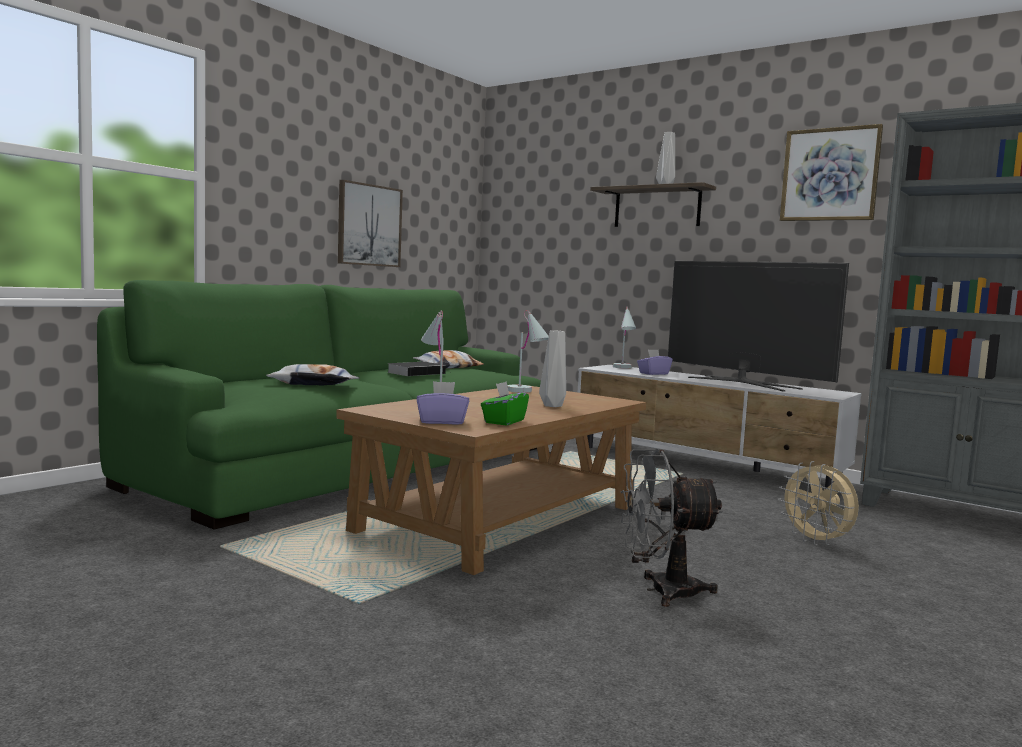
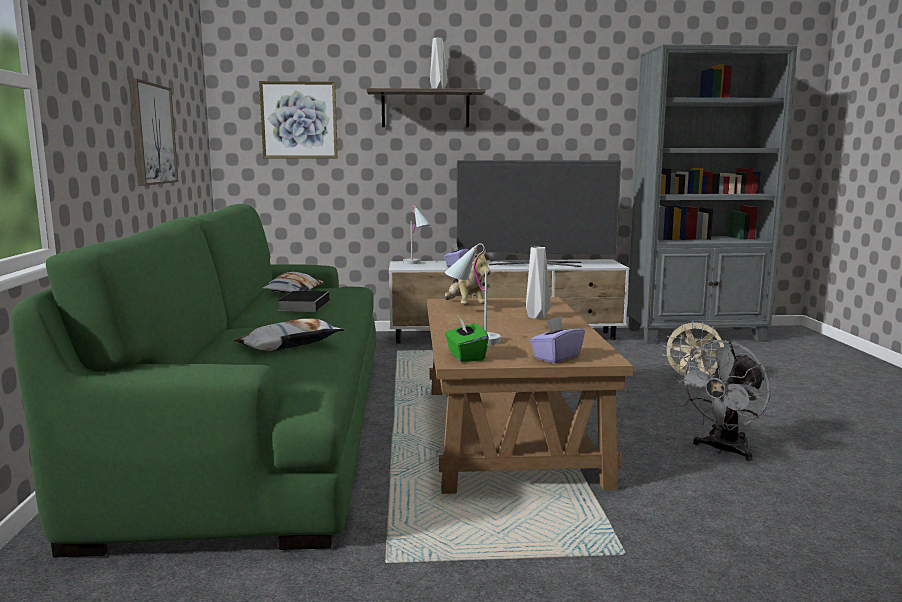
camera: 40 degrees left, 5 degrees up
(503, 421) = (583, 344): green tissue box -> green tissue box (465, 356)
(527, 392) = (465, 307): white table lamp -> plush toy
(830, 174) = (578, 85): picture -> picture (299, 120)

